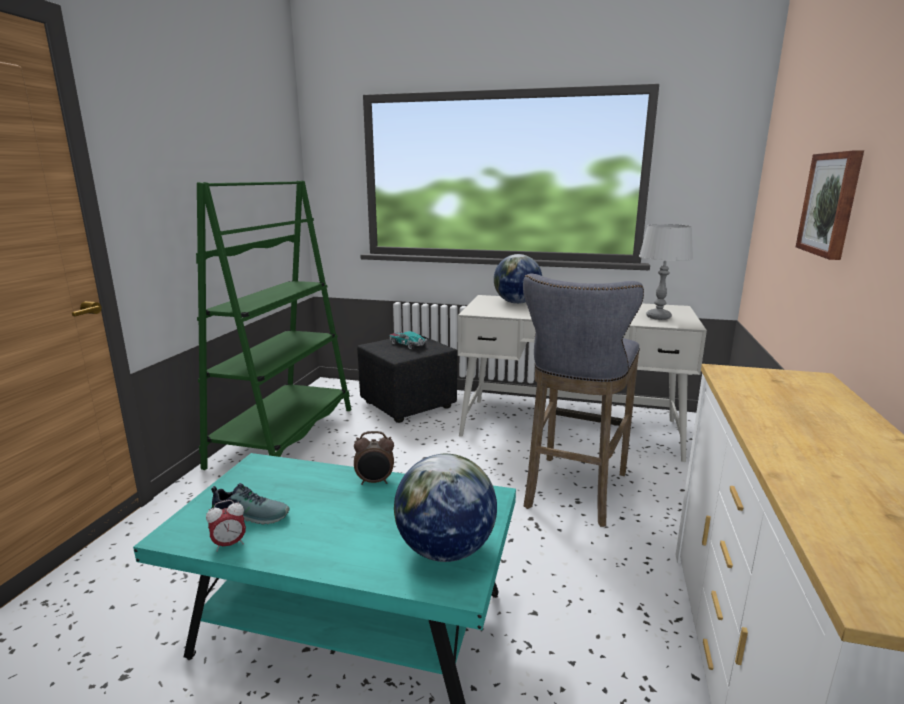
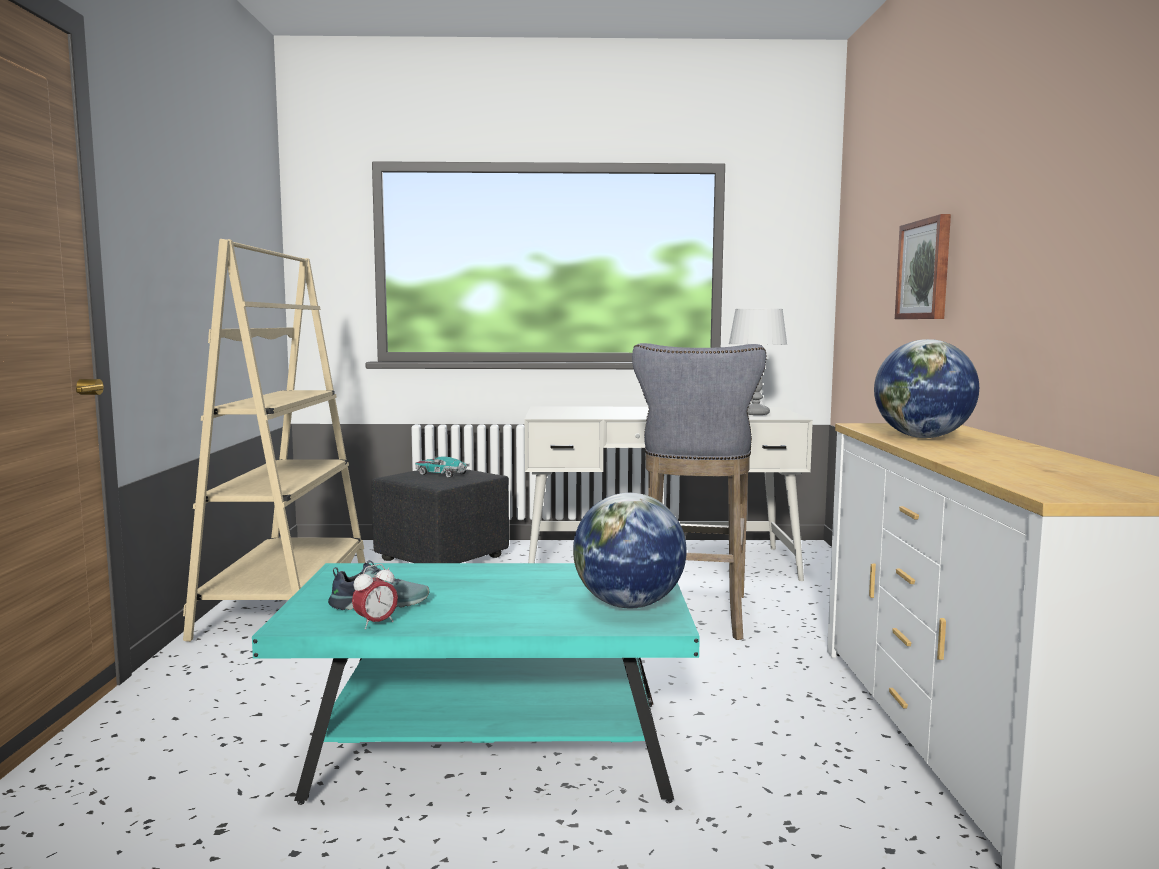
camera: 15 degrees left, 10 degrees down
(285, 436) = (287, 600): green bookcase -> beige bookcase
(375, 482) = (506, 570): alarm clock -> none
(516, 303) = (585, 409): globe -> globe (922, 437)

